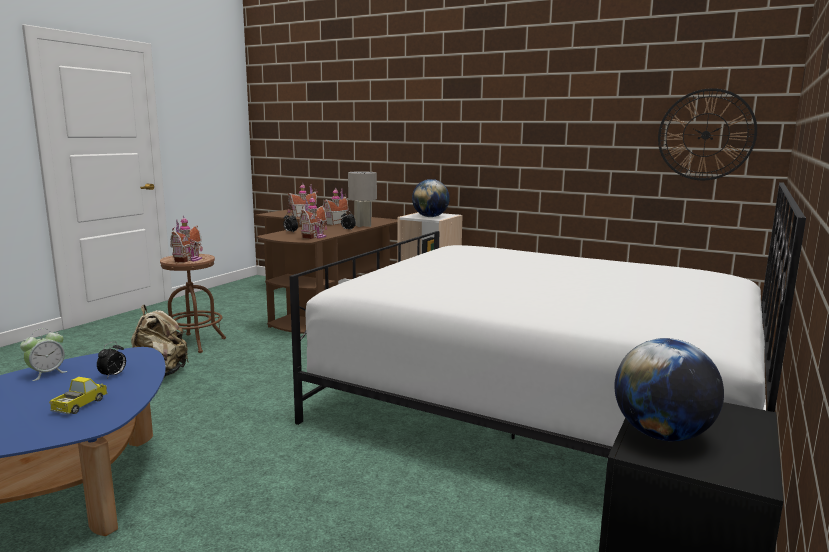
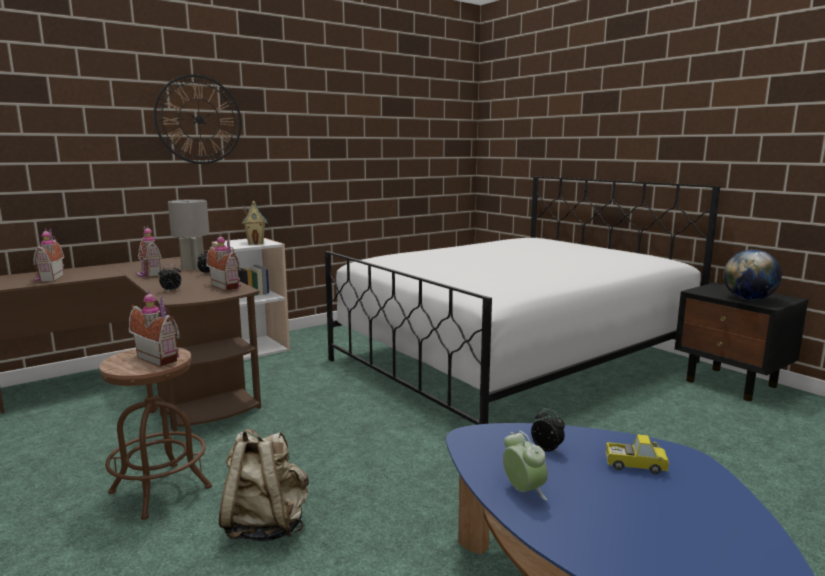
camera: 65 degrees left, 0 degrees up
(80, 405) = (635, 466): toy truck -> toy truck turned 150 degrees clockwise
(430, 217) = (256, 243): globe -> toy house
(705, 135) = (437, 147): wall clock -> wall clock (199, 120)

